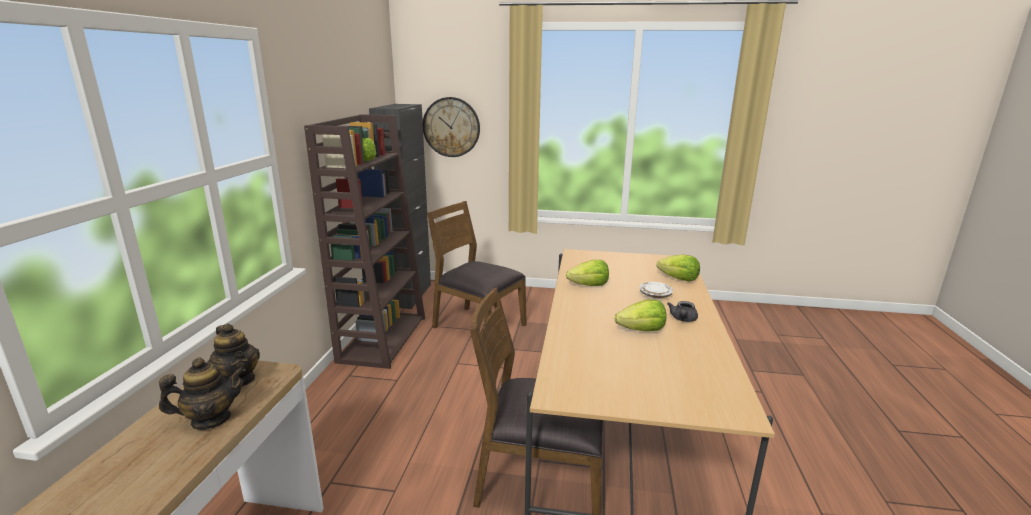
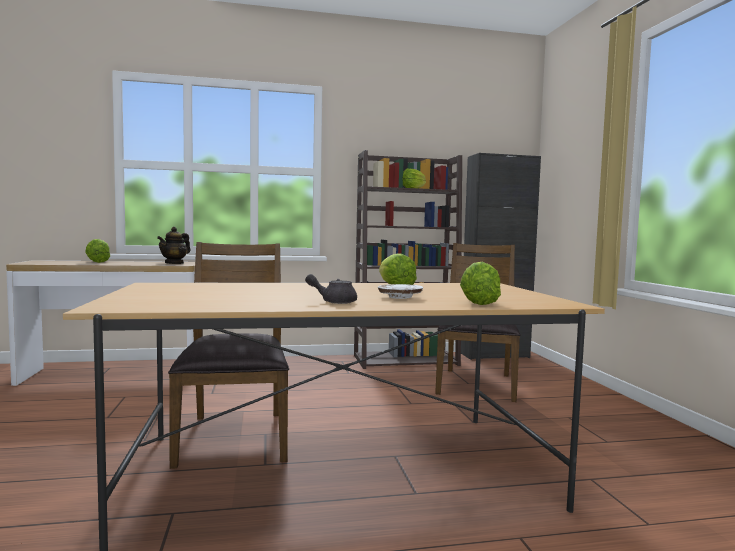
camera: 70 degrees right, 15 degrees down
(211, 419) = (134, 263): teapot -> none
(451, 127) = (569, 179): wall clock -> none
(642, 330) = (289, 294): lettuce -> lettuce (98, 262)

